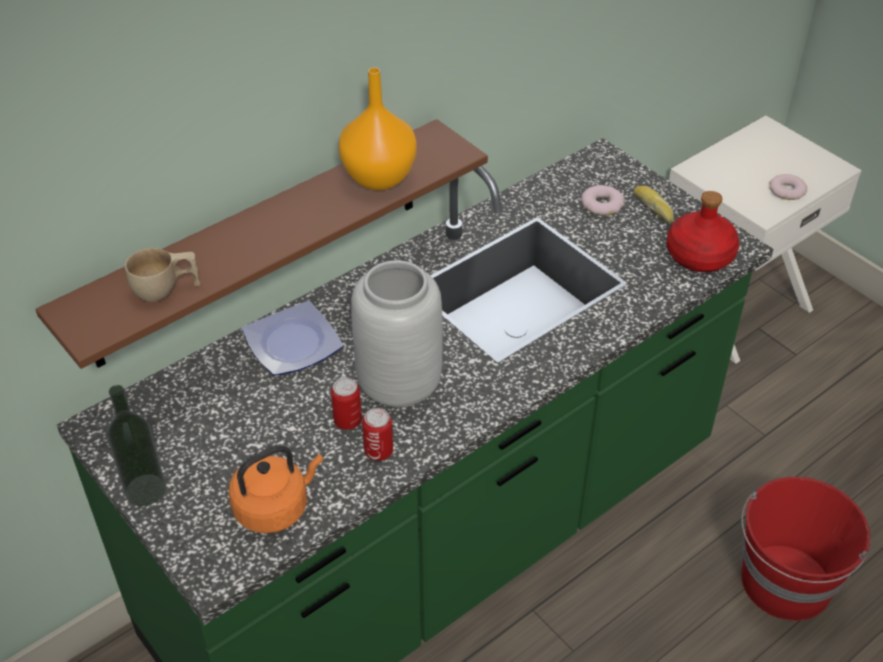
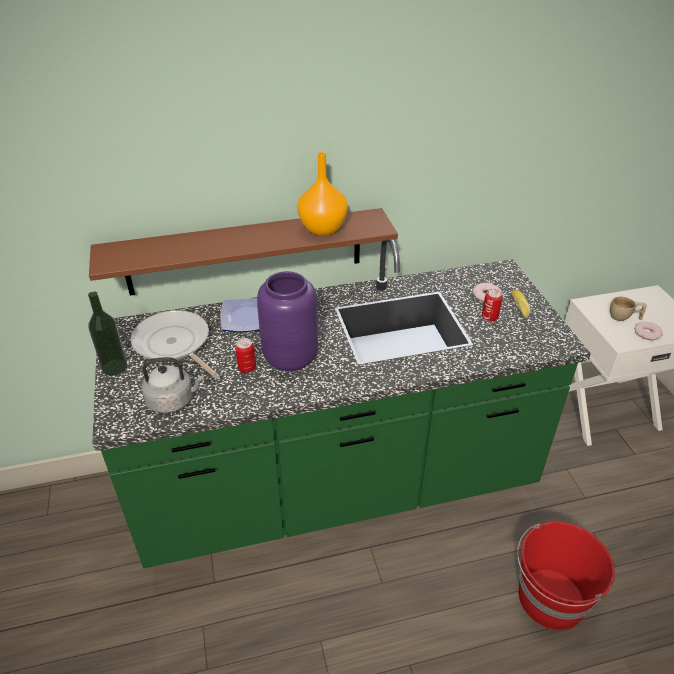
camera: 25 degrees right, 5 degrees down
(166, 290) = (161, 254): beige cup -> beige cup (624, 317)
(212, 422) = (174, 344): none -> frying pan
(275, 507) = (173, 400): orange kettle -> grey kettle
(378, 451) = (252, 390): can -> can (489, 317)
(398, 384) = (290, 357): grey vase -> purple vase
(700, 256) = (534, 343): red bottle -> none

